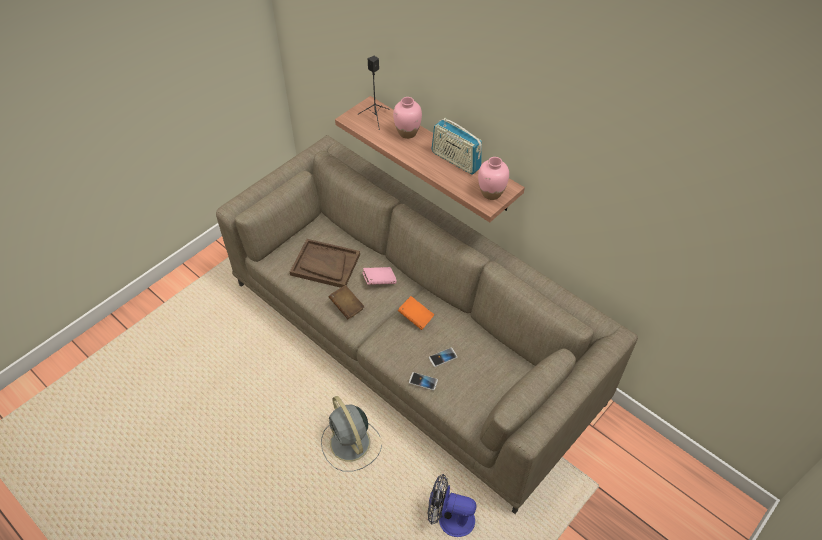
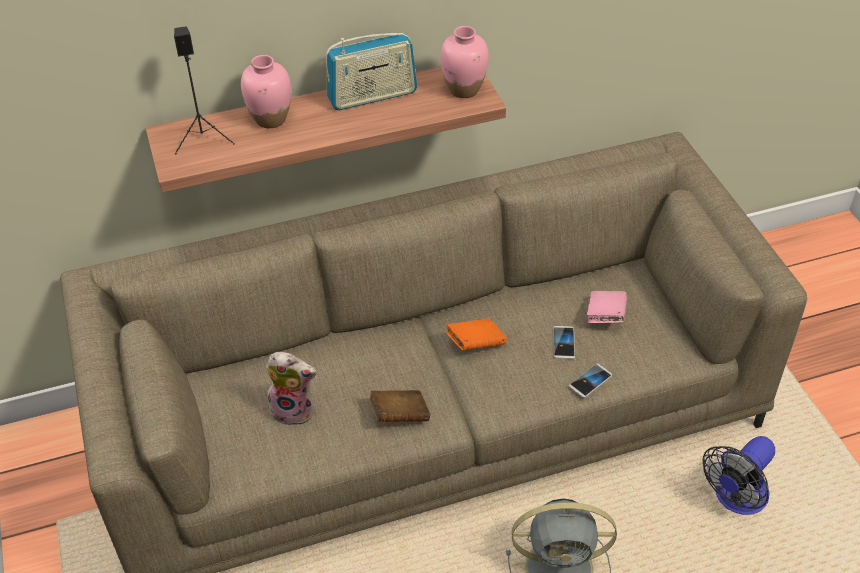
camera: 60 degrees left, 5 degrees down
(325, 265) = (295, 410): brown tray -> plush toy
(379, 281) = (377, 357): pink book -> pink book (605, 316)

